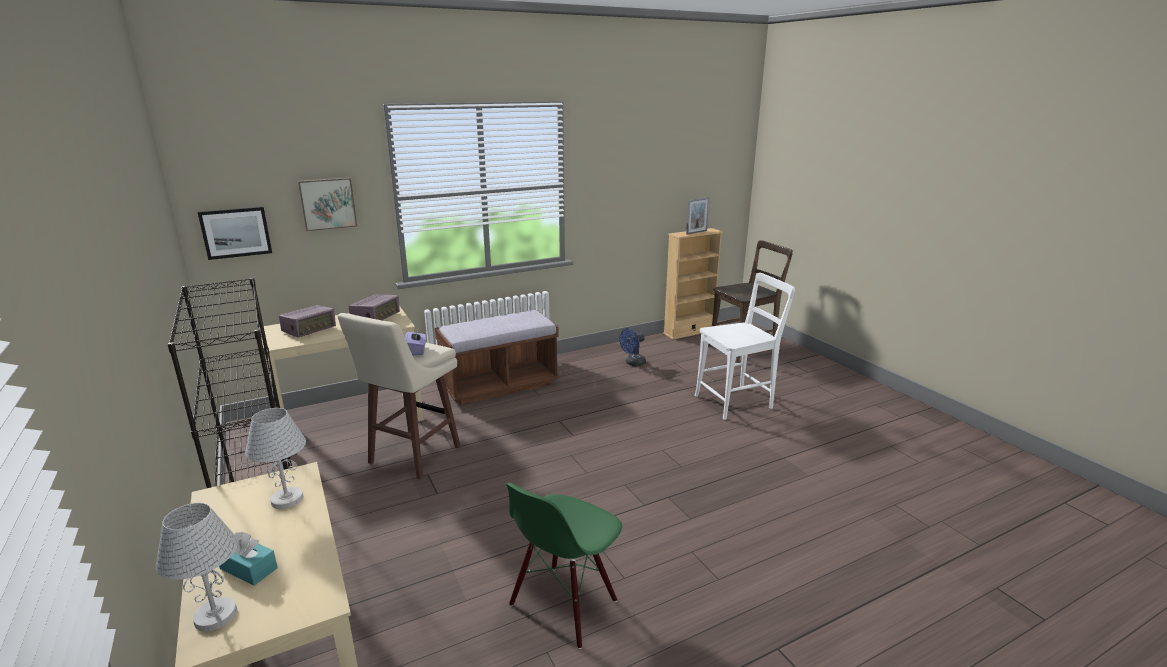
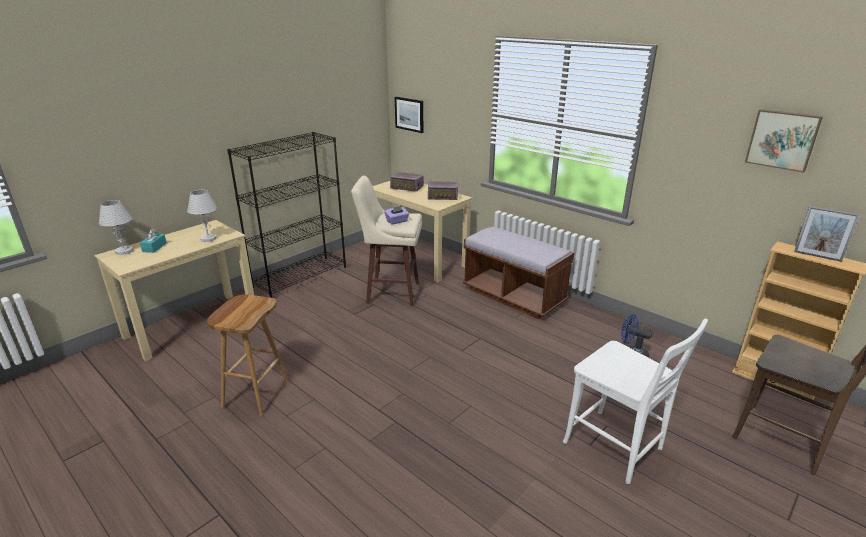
camera: 70 degrees right, 5 degrees up
(327, 203) = (454, 107): picture -> picture (782, 139)
(564, 604) = (256, 393): green chair -> brown stool

